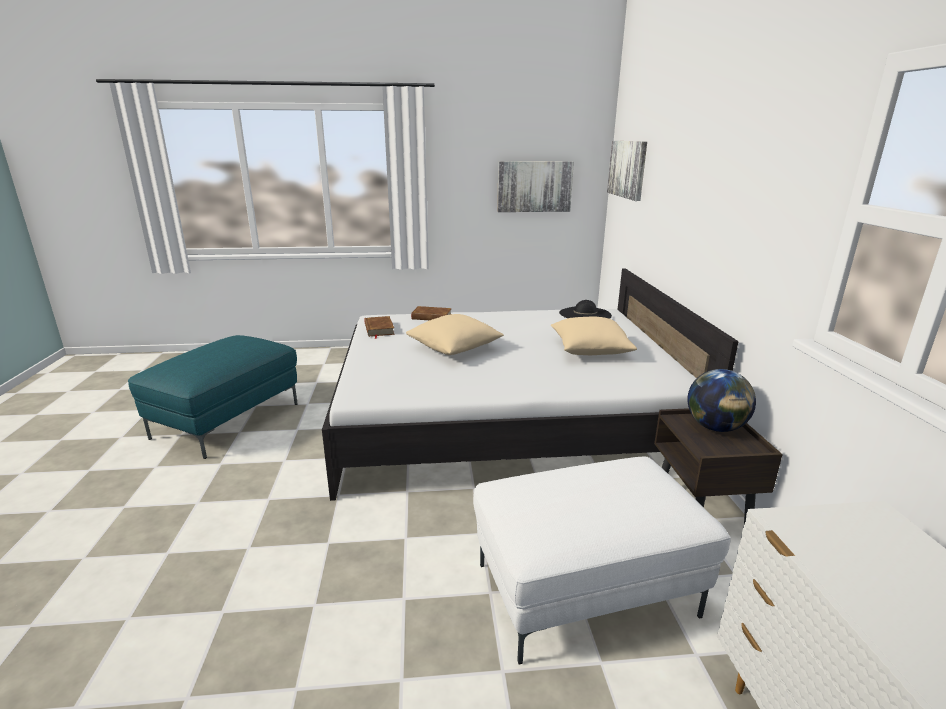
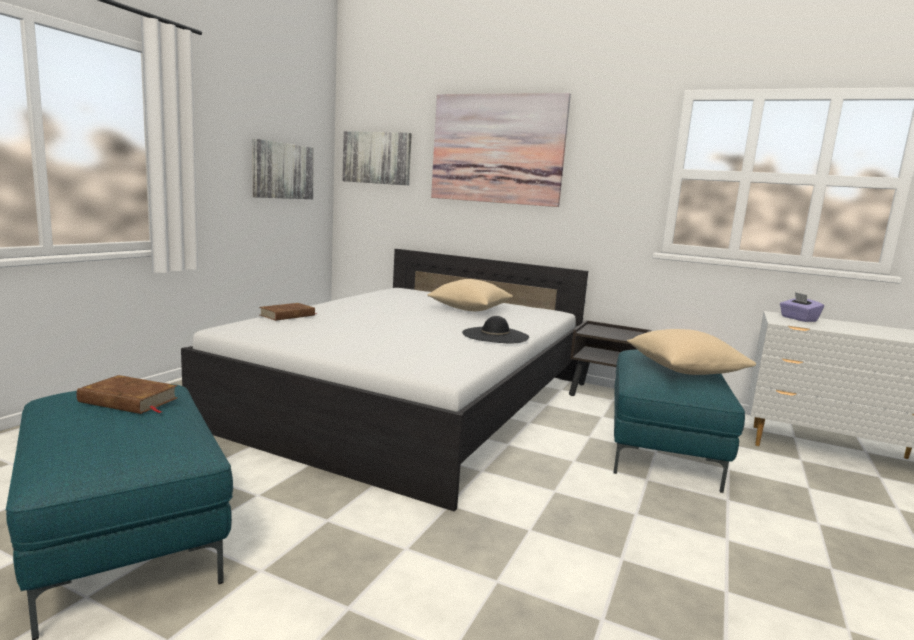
camera: 60 degrees left, 10 degrees down
(379, 329) = (274, 334): brown book -> brown book (128, 400)
(455, 348) = (392, 328): beige pillow -> beige pillow (684, 369)
(585, 314) = (398, 291): black hat -> black hat (495, 335)
(585, 591) = (663, 451): white ottoman -> turquoise ottoman
(695, 161) = (497, 149): none -> picture
(715, 427) = (605, 330): globe -> none
(877, 541) = (798, 319): none -> purple tissue box

